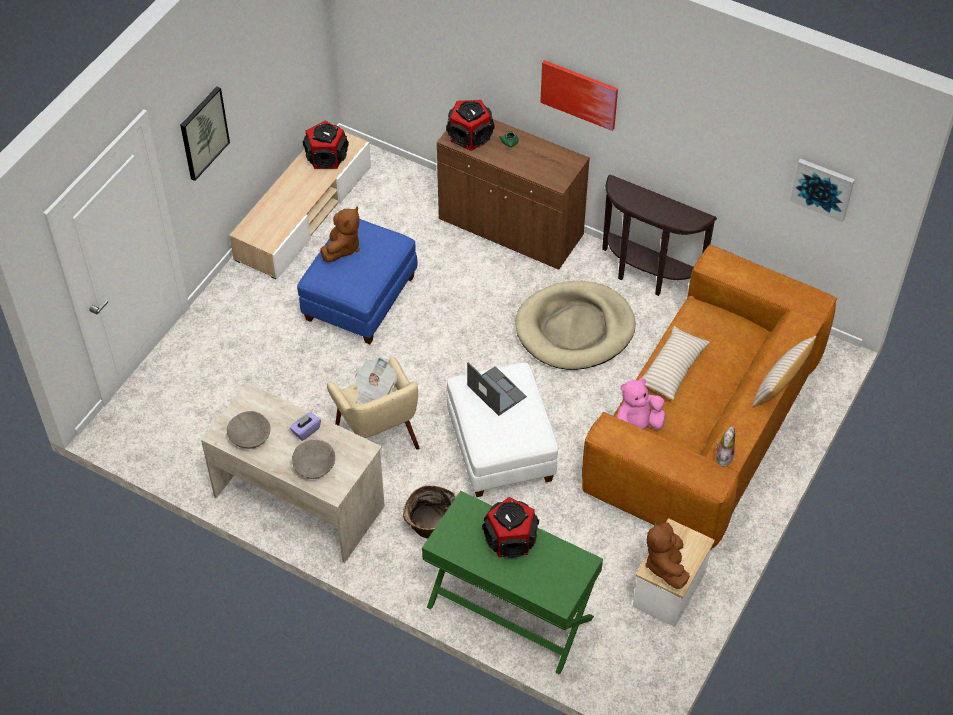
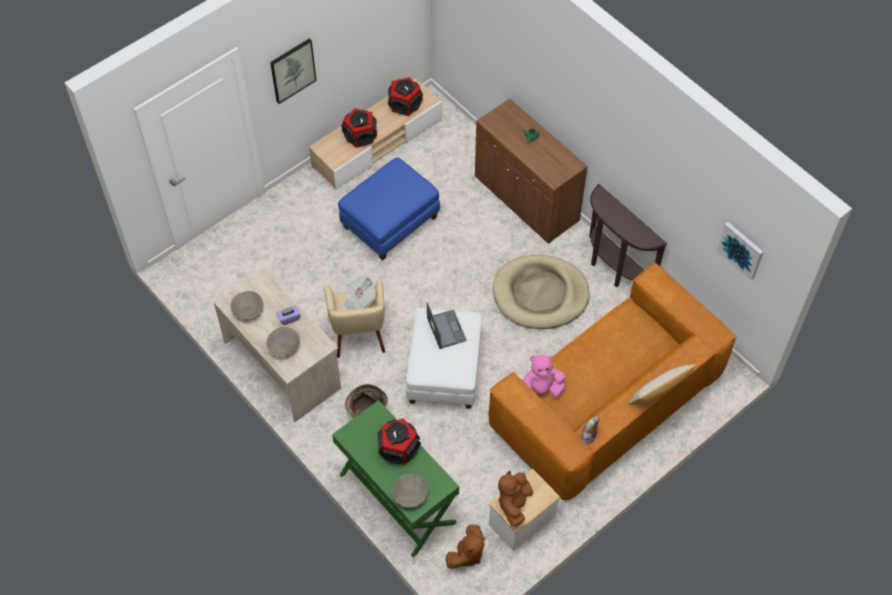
camera: 20 degrees right, 5 degrees up
(342, 247) = (381, 181): brown plush toy -> brown plush toy (467, 554)
(470, 136) = (503, 123): speaker -> speaker (360, 136)
(549, 587) = (410, 494): none -> beige bowl
(579, 94) = (585, 117): picture -> none
(672, 368) = (589, 352): beige pillow -> none

